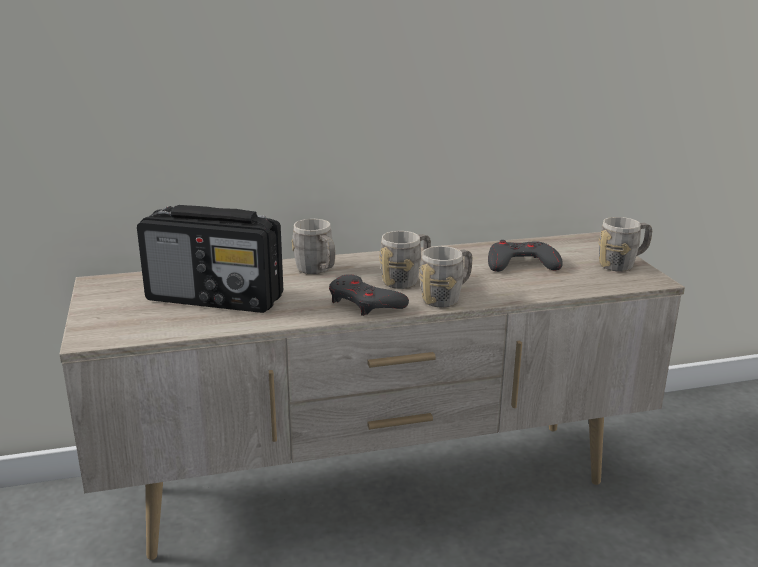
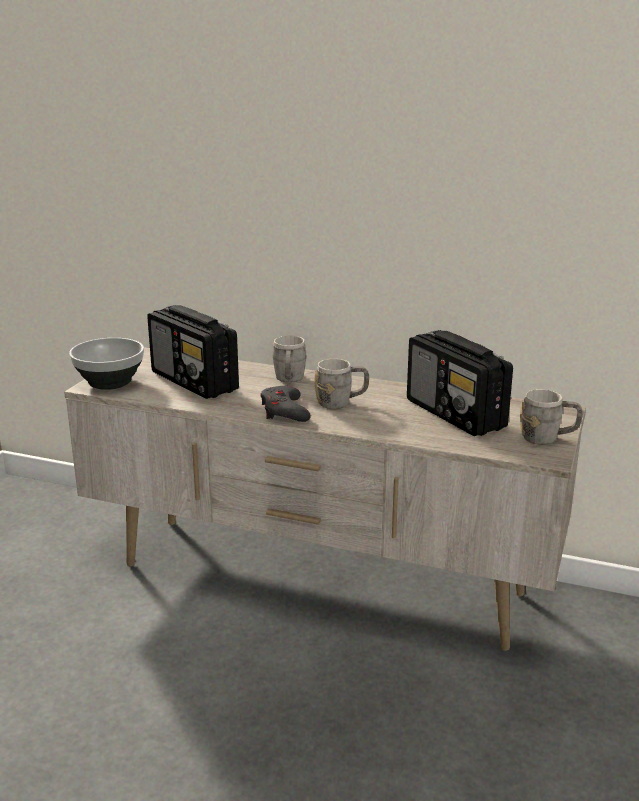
camera: 35 degrees right, 0 degrees up
(108, 325) = (110, 382): none -> bowl
(446, 297) = (348, 423): grey mug -> none
(521, 264) = (455, 415): grey game controller -> radio

